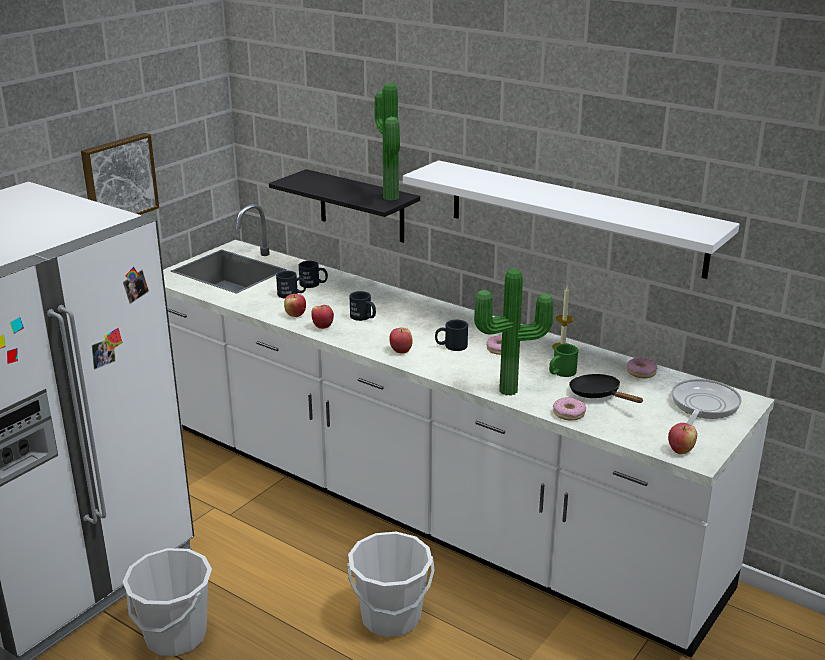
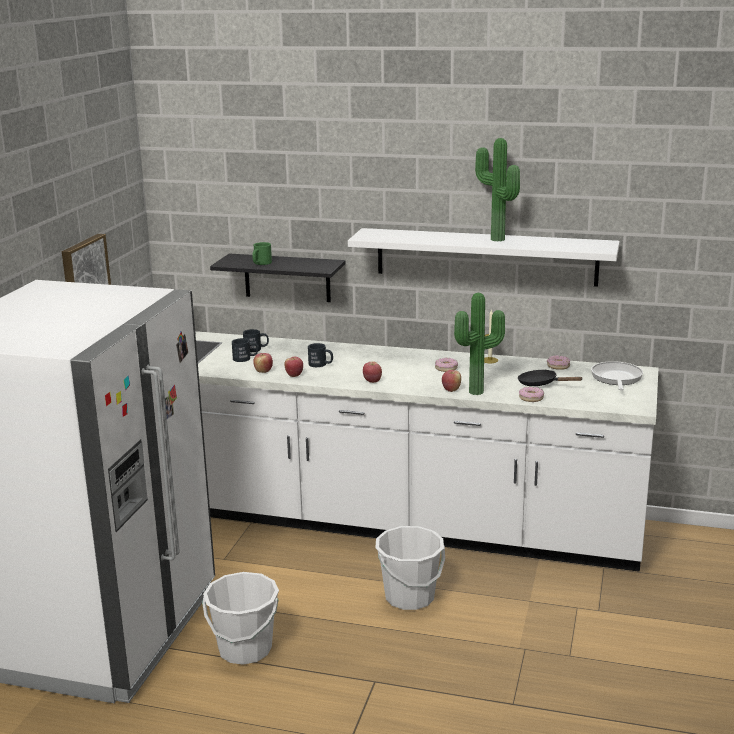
camera: 20 degrees left, 5 degrees down
(387, 198) = (322, 264): potted plant -> potted plant (495, 240)
(451, 346) = (407, 372): black mug -> none
(561, 373) = (503, 375): green mug -> green mug (261, 263)
(680, 450) = (623, 405): apple -> apple (451, 390)

